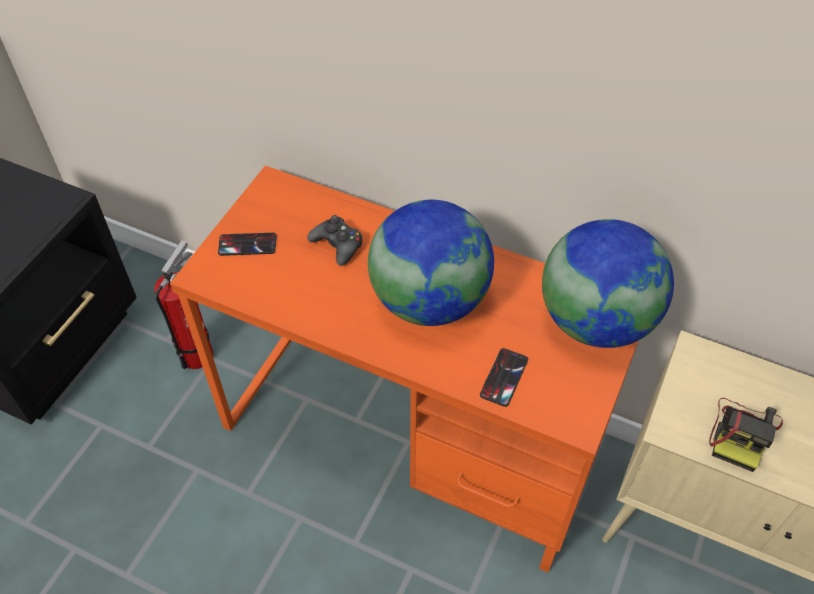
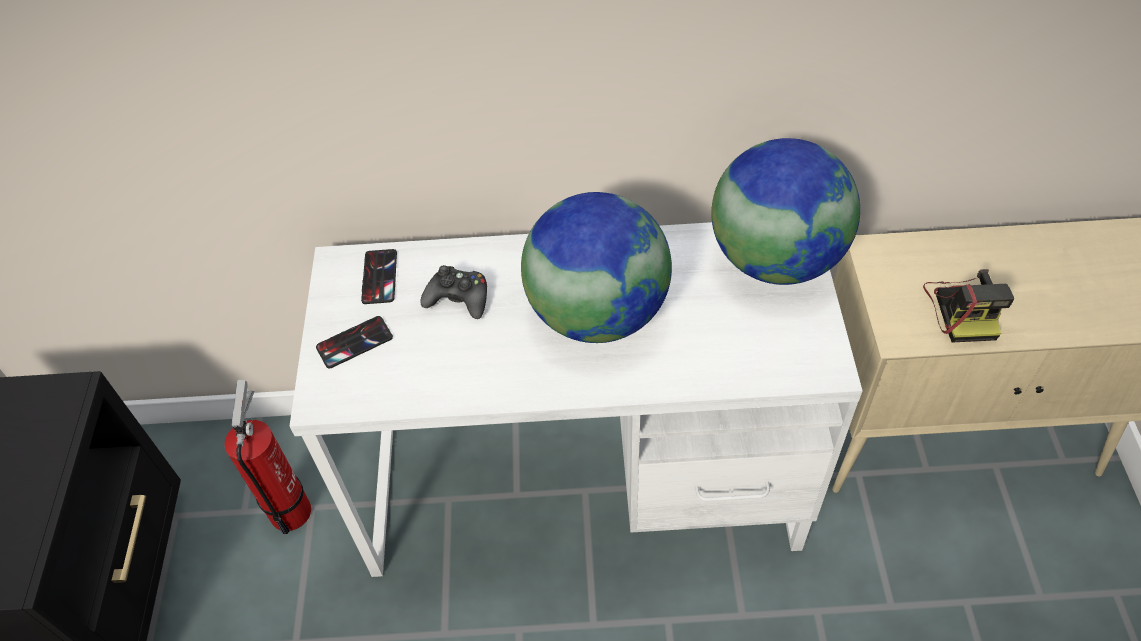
camera: 25 degrees left, 0 degrees up
(410, 436) = (583, 483): orange desk -> white desk
(504, 377) = (725, 357): phone -> phone (379, 277)

